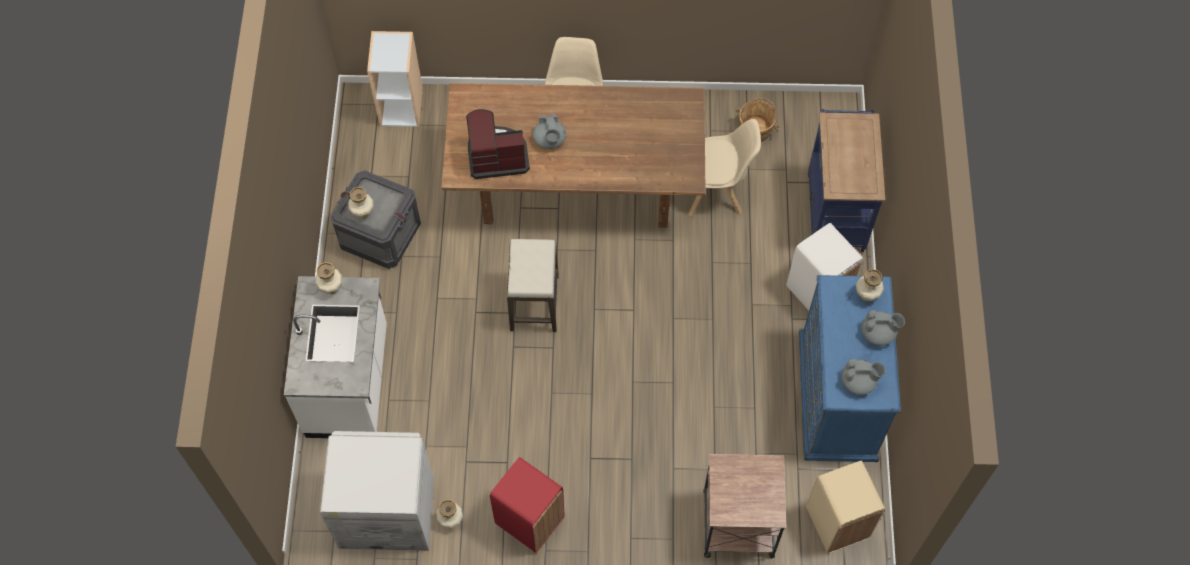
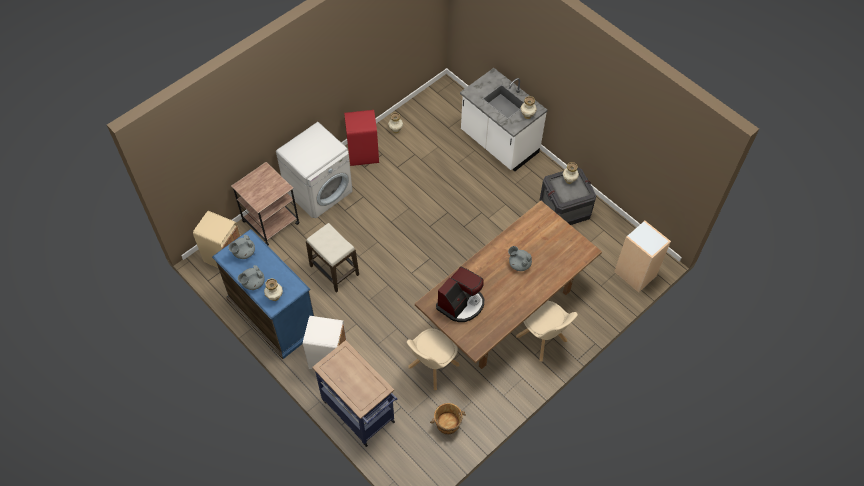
camera: 135 degrees right, 5 degrees down
(386, 509) = (426, 114): white washing machine -> white washing machine (320, 191)
(497, 156) = (534, 235): coffee machine -> coffee machine (461, 304)
(534, 303) = (460, 238): stool -> stool (334, 270)

